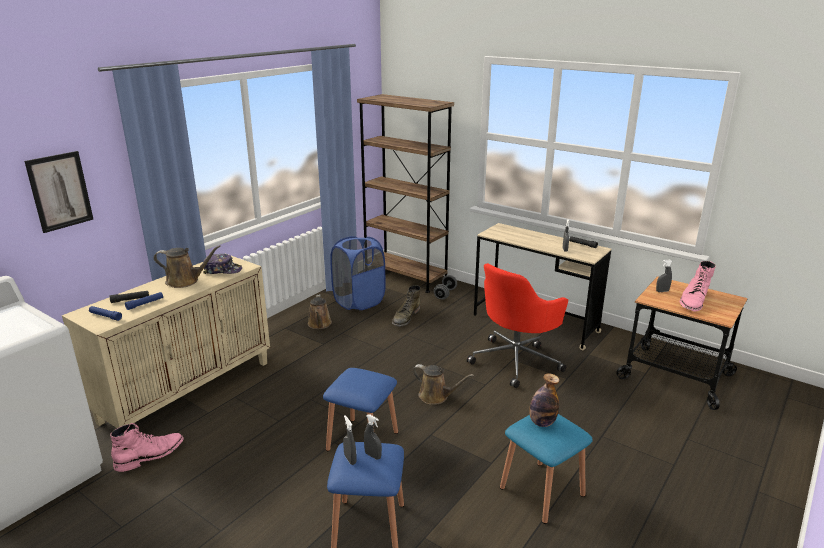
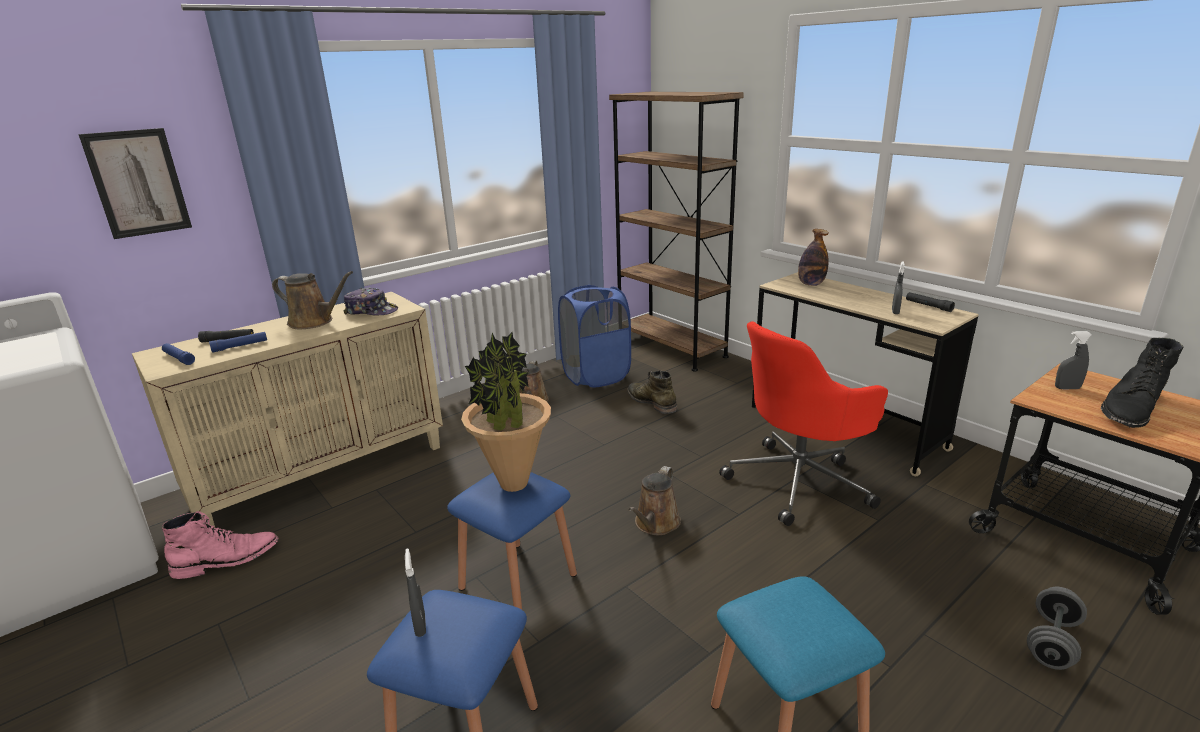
camera: 15 degrees right, 0 degrees up
(363, 378) = (514, 484): none -> potted plant
(373, 455) = (460, 624): grey spray bottle -> none
(405, 317) = (651, 402): green boot -> green boot turned 105 degrees clockwise
(436, 396) = (655, 524): brown watering can -> brown watering can turned 75 degrees clockwise
(445, 294) = (719, 375): grey dumbbell -> grey dumbbell (1051, 642)
(542, 422) = (787, 606): bottle -> bottle (811, 284)
(693, 301) = (1131, 409): pink boot -> black boot

